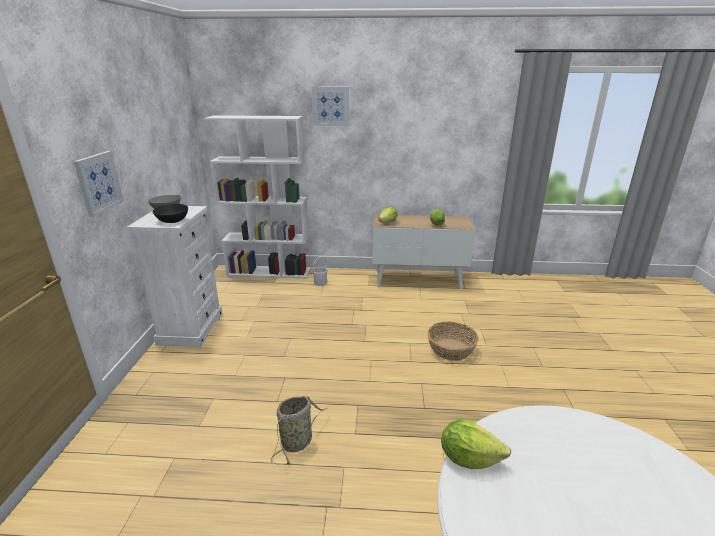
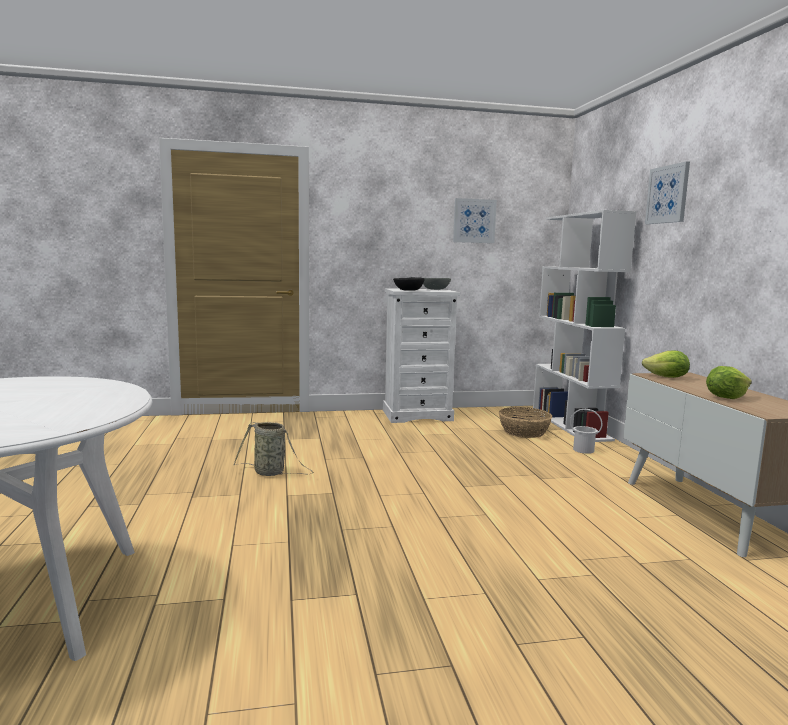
camera: 75 degrees right, 15 degrees down
(98, 182) = (369, 244): picture -> picture (474, 221)
(451, 349) = (495, 546): basket -> basket (524, 432)
(469, 458) = (89, 381): lettuce -> none

